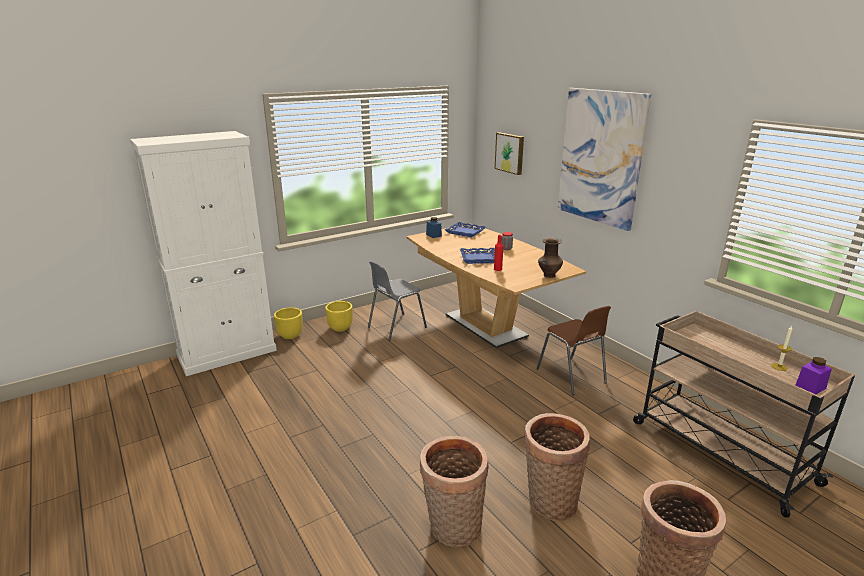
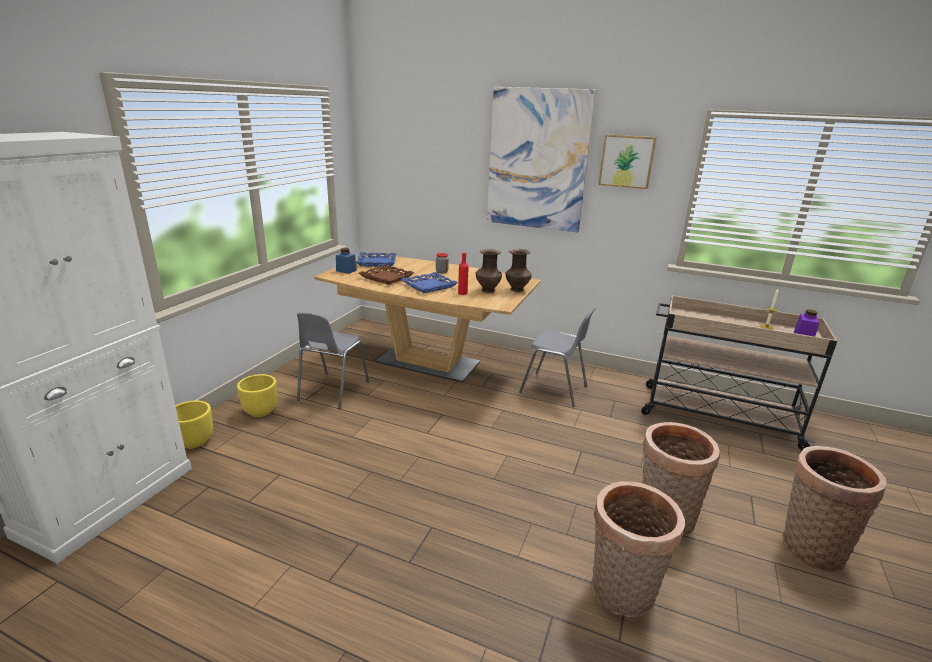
camera: 35 degrees left, 0 degrees up
(455, 246) = (386, 278): none -> brown tray
(510, 153) = (412, 166): picture -> picture (627, 161)
(522, 271) = (487, 290): none -> brown vase
(571, 376) = (554, 389): brown chair -> grey chair

